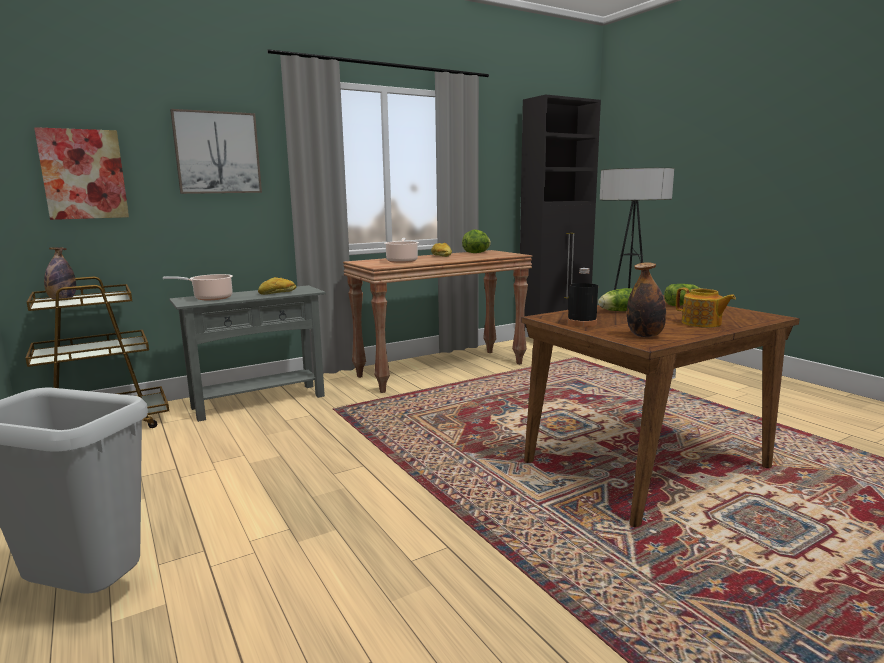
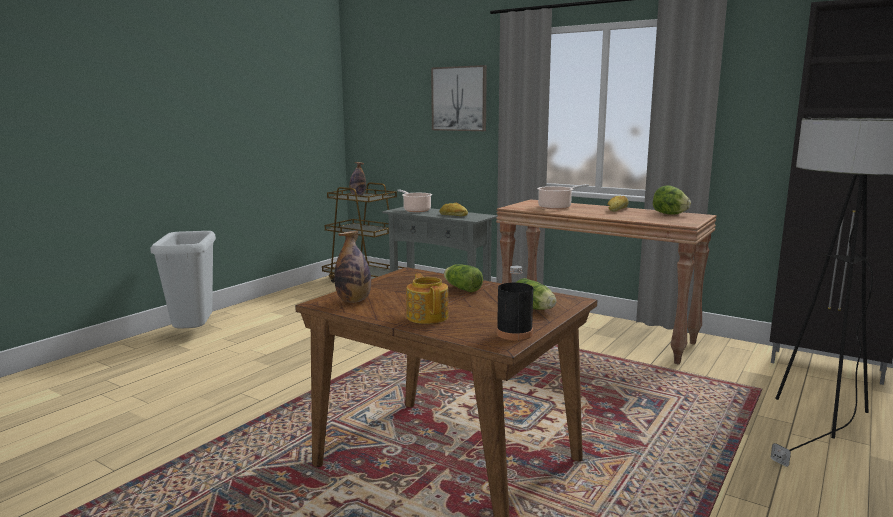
camera: 65 degrees right, 0 degrees up
(83, 174) = (387, 115): picture -> none
(582, 323) = (392, 282): black bottle -> black bottle (514, 333)
(702, 323) = (427, 316): teapot -> teapot turned 135 degrees clockwise

